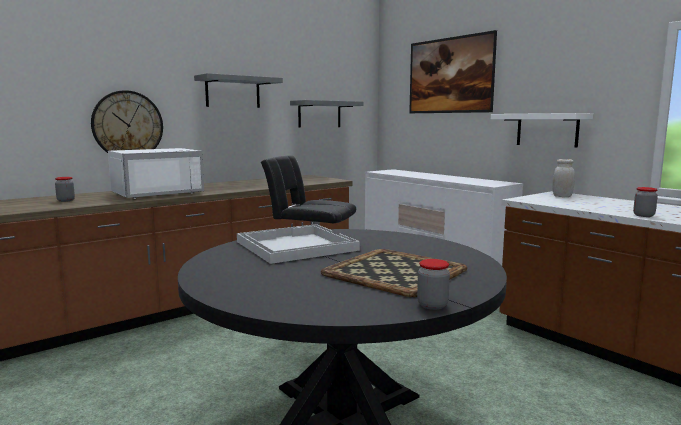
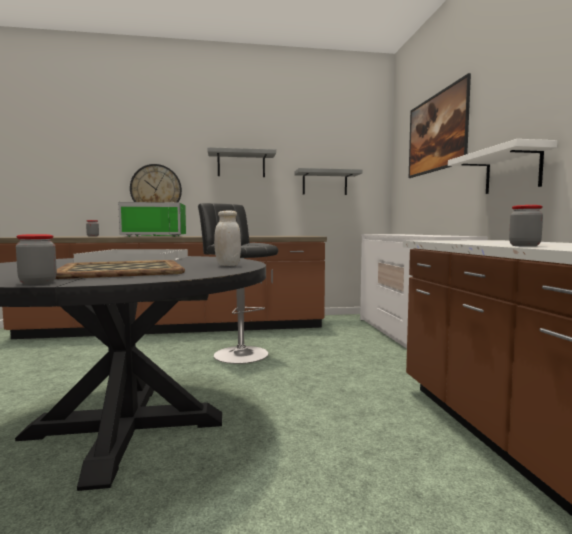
camera: 30 degrees right, 5 degrees down
(156, 193) = (156, 236): white microwave -> green microwave
(562, 196) = (490, 240): white jar -> white jar (227, 265)

